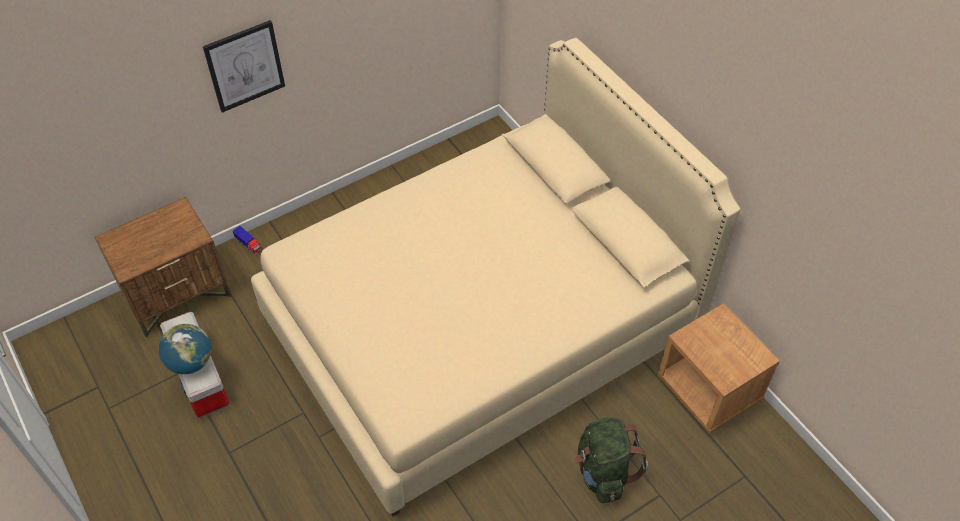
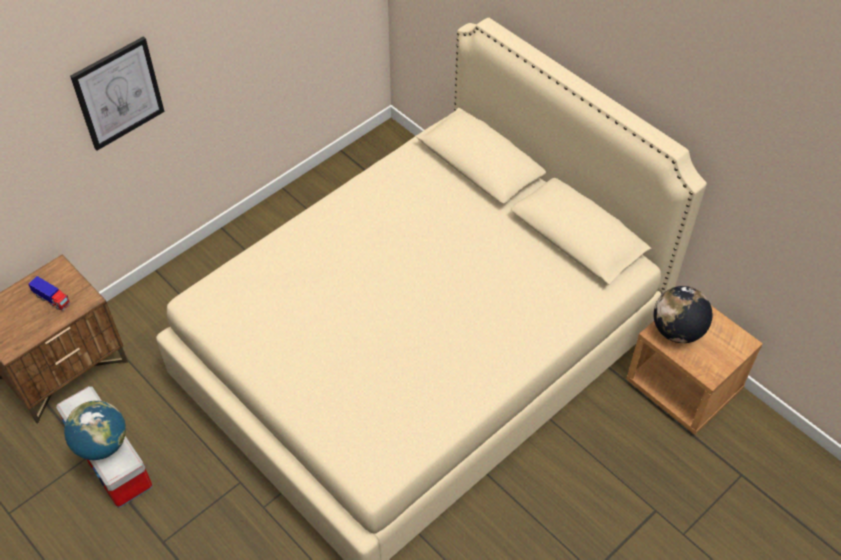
camera: 10 degrees left, 0 degrees up
(248, 245) = (137, 300): toy truck -> toy truck (52, 300)
(603, 472) = (589, 495): green backpack -> none
(703, 338) = (677, 330): none -> globe

